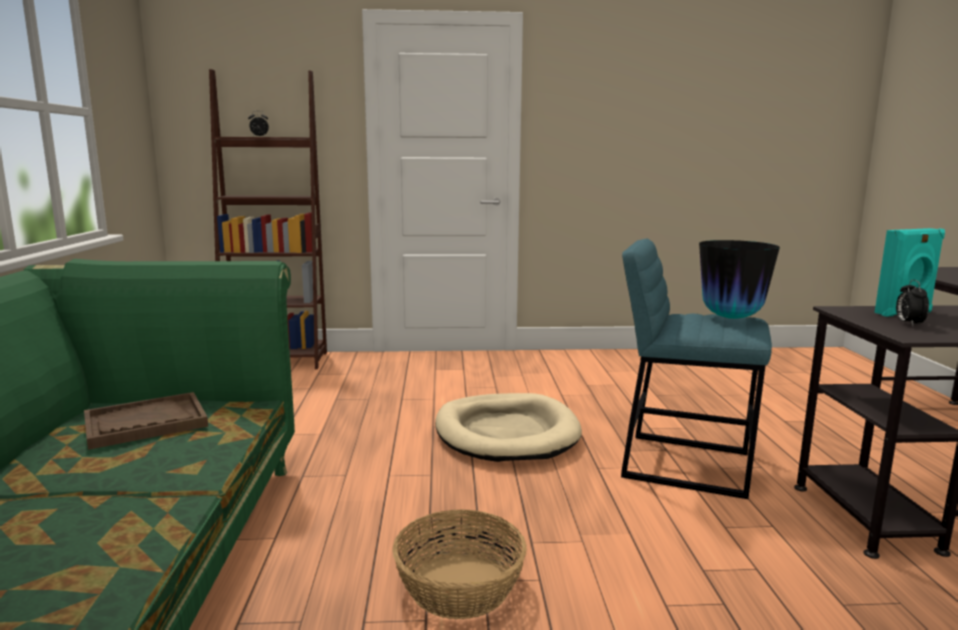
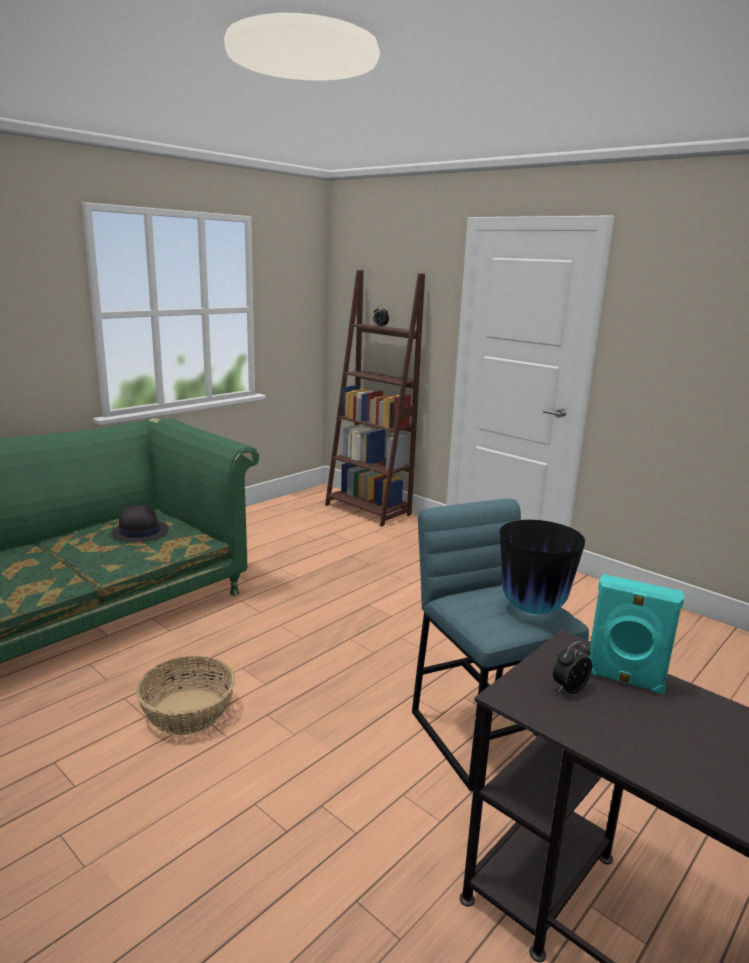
camera: 45 degrees right, 5 degrees up
(145, 423) = (140, 532): brown tray -> black hat
(506, 433) = (404, 634): beige dog bed -> none

